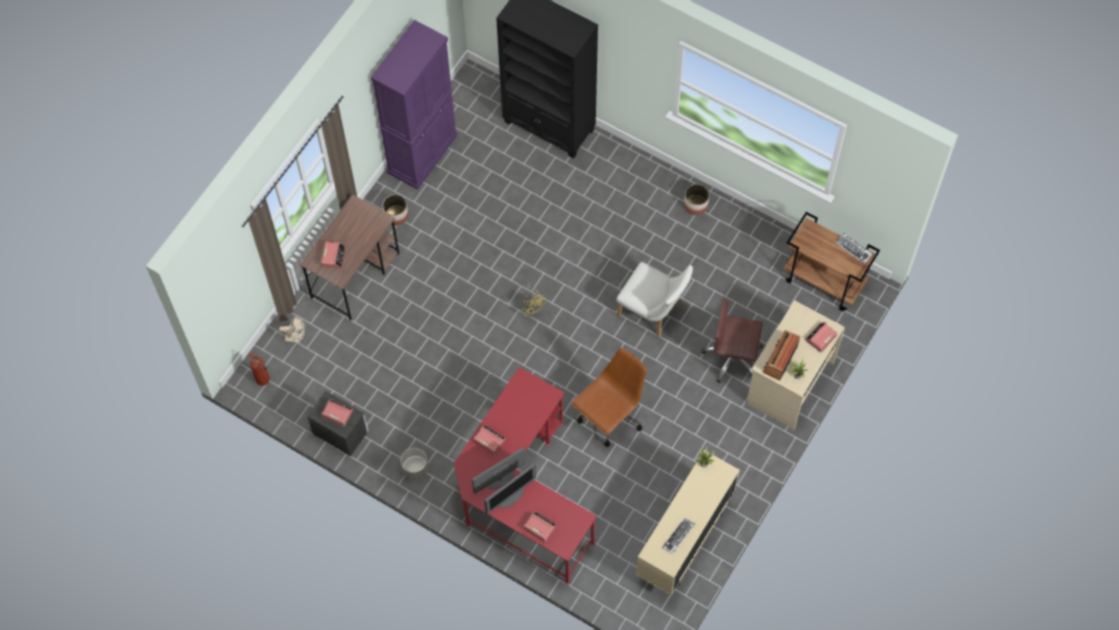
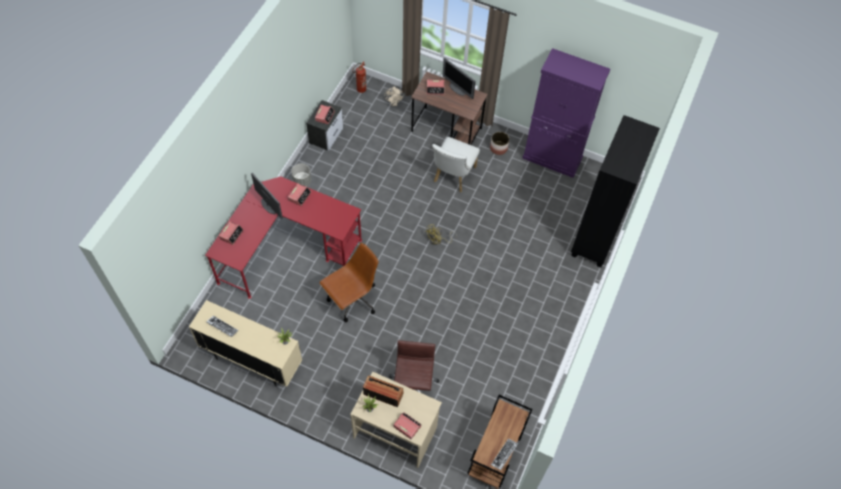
camera: 80 degrees right, 5 degrees down
(510, 497) = (255, 214): monitor -> monitor (457, 89)
(610, 417) = (352, 300): brown office chair -> brown office chair turned 75 degrees counterclockwise
(653, 312) = (445, 323): white chair -> white chair (452, 177)
(696, 204) = (548, 347): planter -> none

